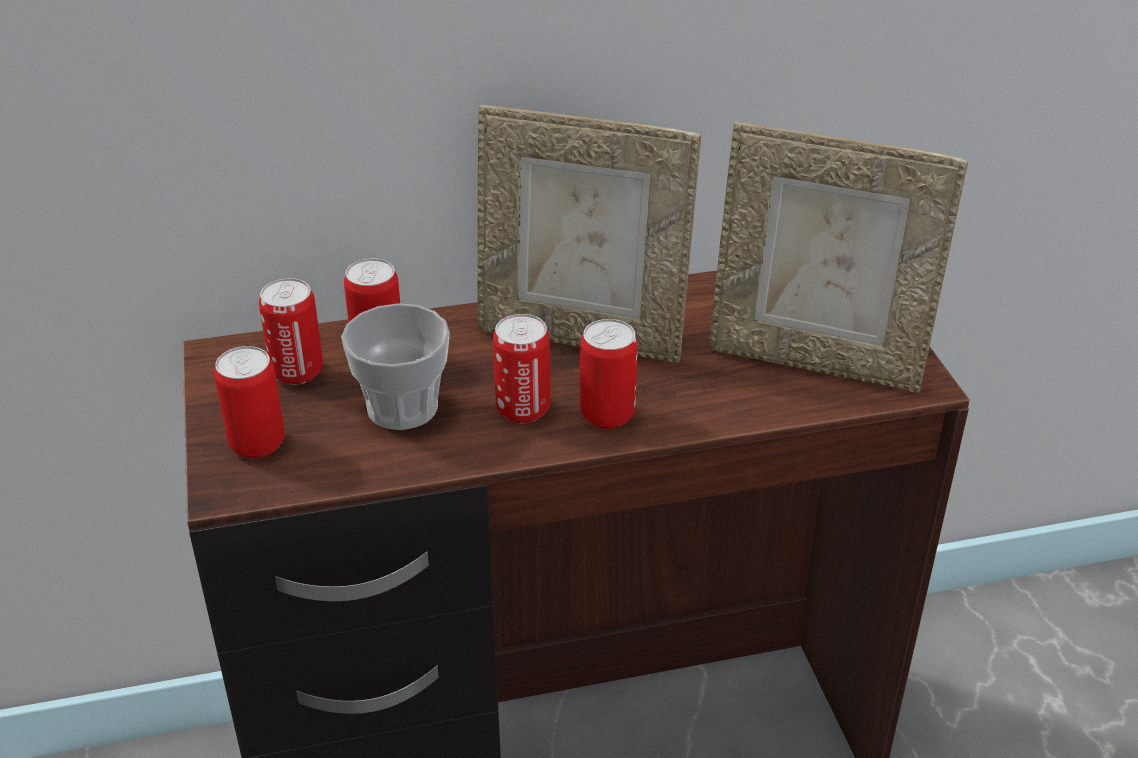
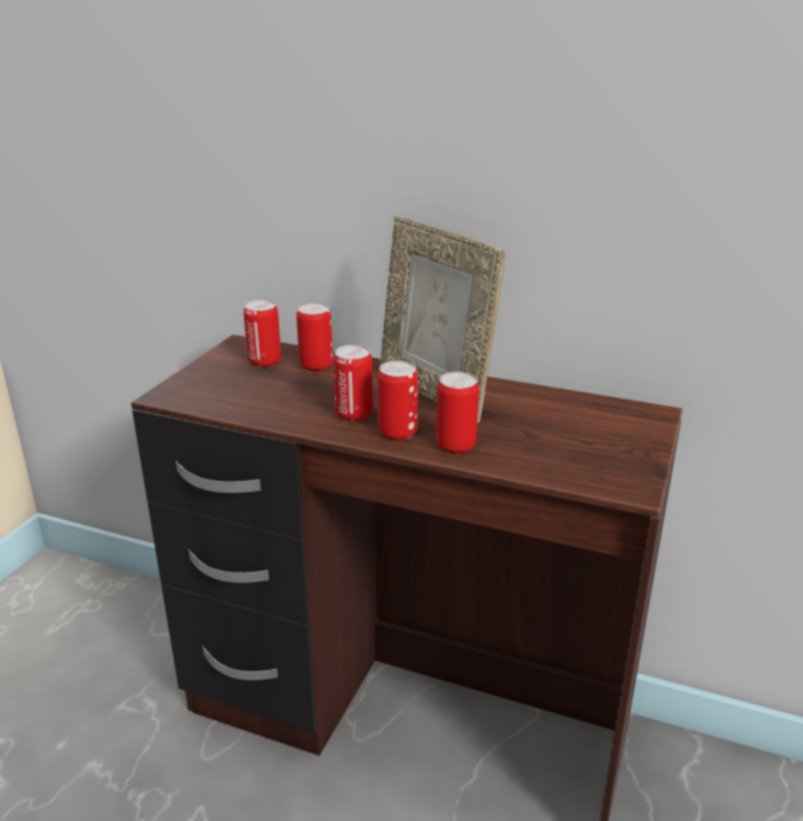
camera: 35 degrees right, 10 degrees down
(257, 444) = (204, 383): can -> can (455, 445)
(402, 408) = (293, 392): cup -> none
(816, 361) = (569, 452): picture frame -> none

